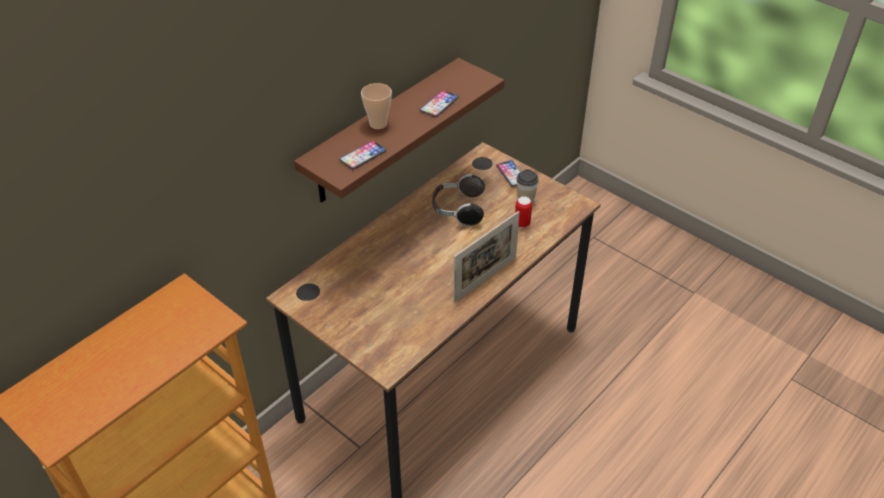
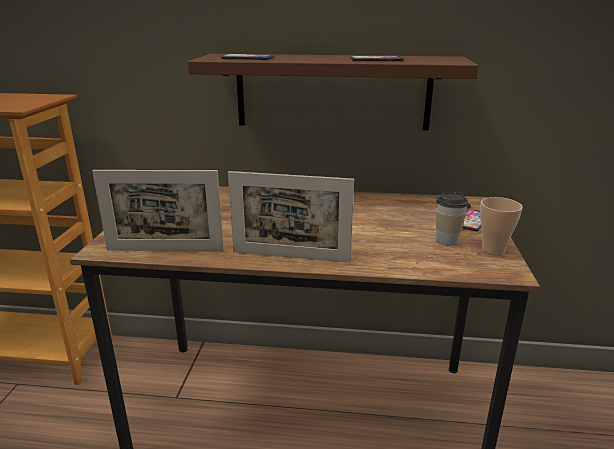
camera: 55 degrees right, 20 degrees down
(378, 124) = (303, 56): cup -> cup (493, 249)
(420, 335) = (165, 250): none -> picture frame
(458, 210) = (372, 214): headphones -> none
(522, 223) = (410, 249): can -> none

